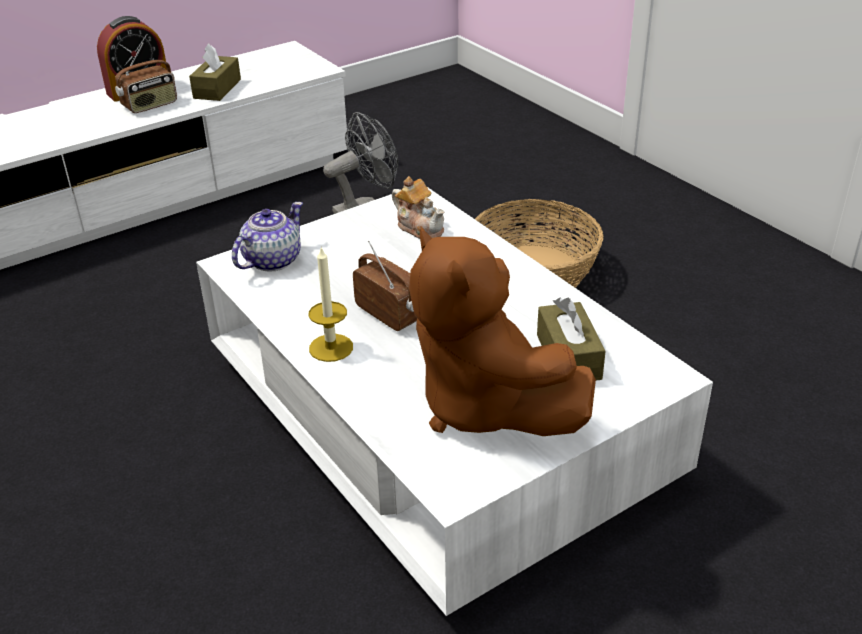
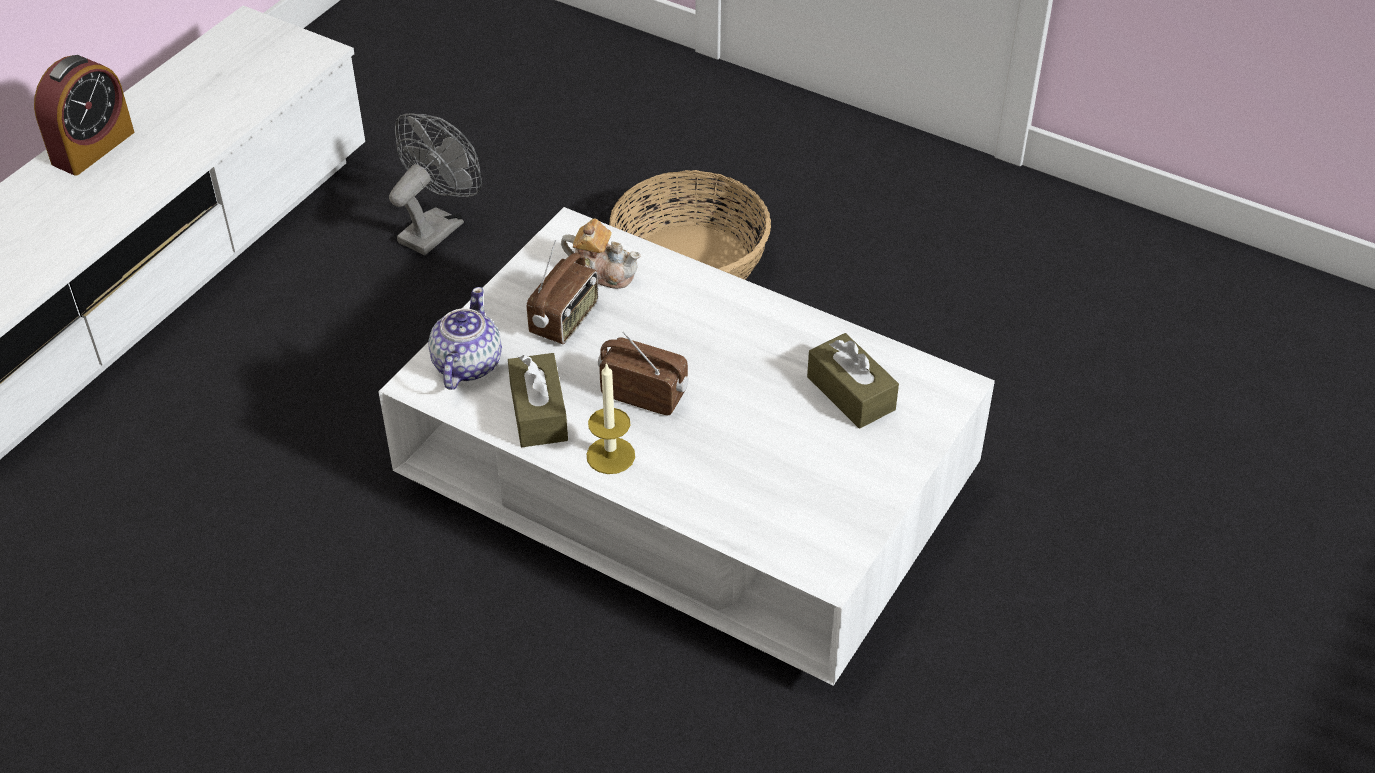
camera: 25 degrees left, 10 degrees up
(150, 105) = (133, 171): radio -> radio (565, 320)
(217, 89) = (203, 120): brown tissue box -> brown tissue box (538, 412)
(485, 406) = (804, 473): brown plush toy -> none

